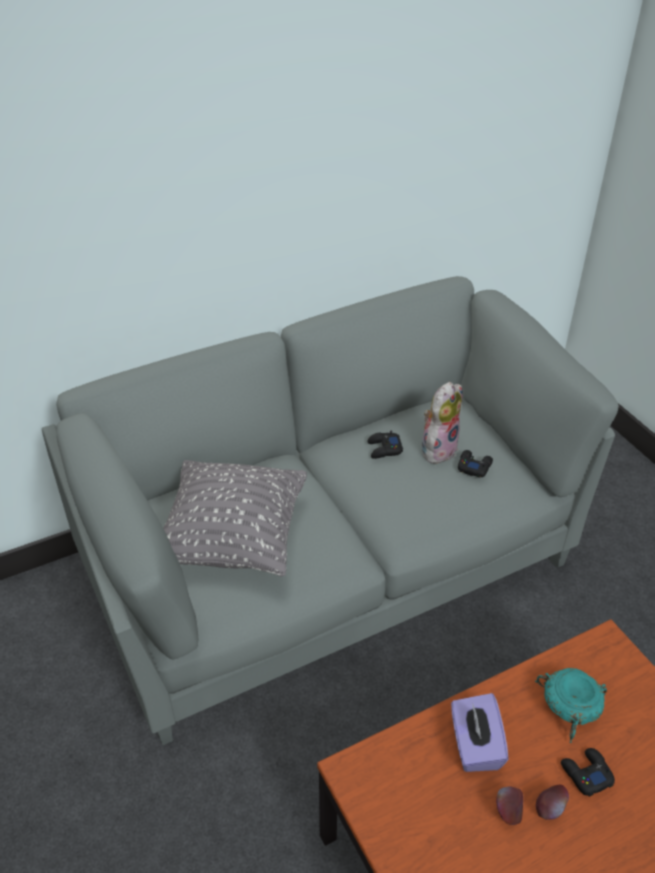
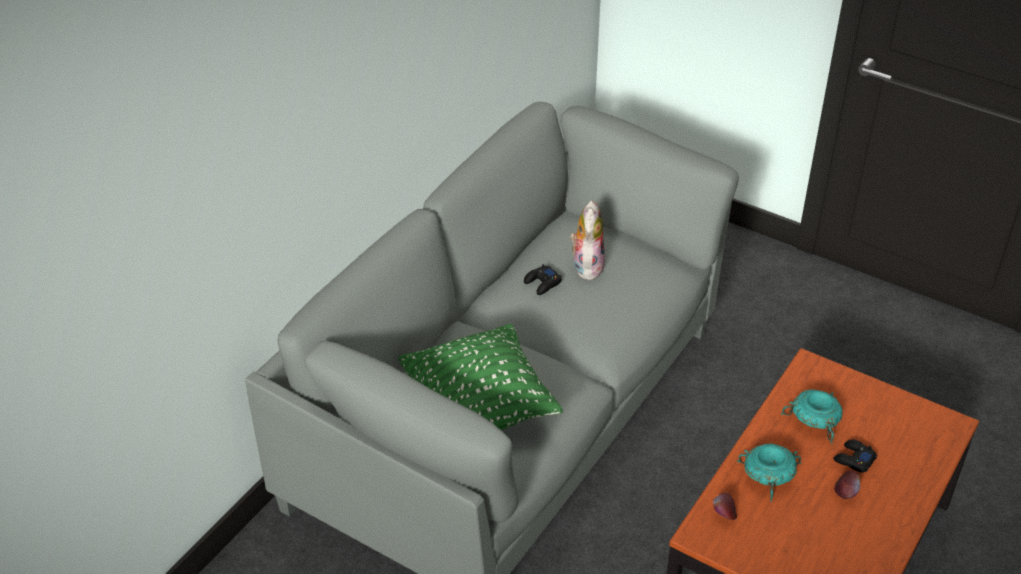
camera: 30 degrees left, 0 degrees up
(234, 540) = (479, 408): grey pillow -> green pillow
(474, 466) = (626, 269): black game controller -> none
(475, 745) = (770, 476): purple tissue box -> turquoise bowl
(507, 812) = (821, 508): apple -> apple (724, 515)

